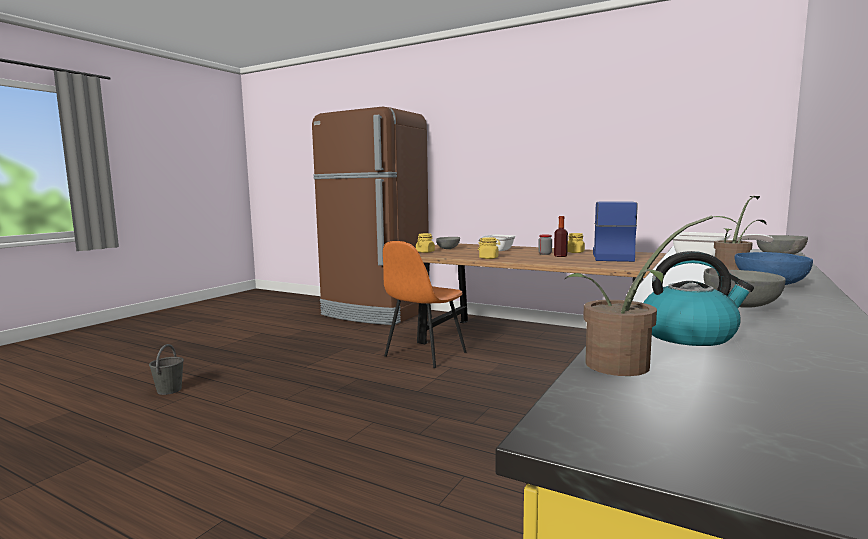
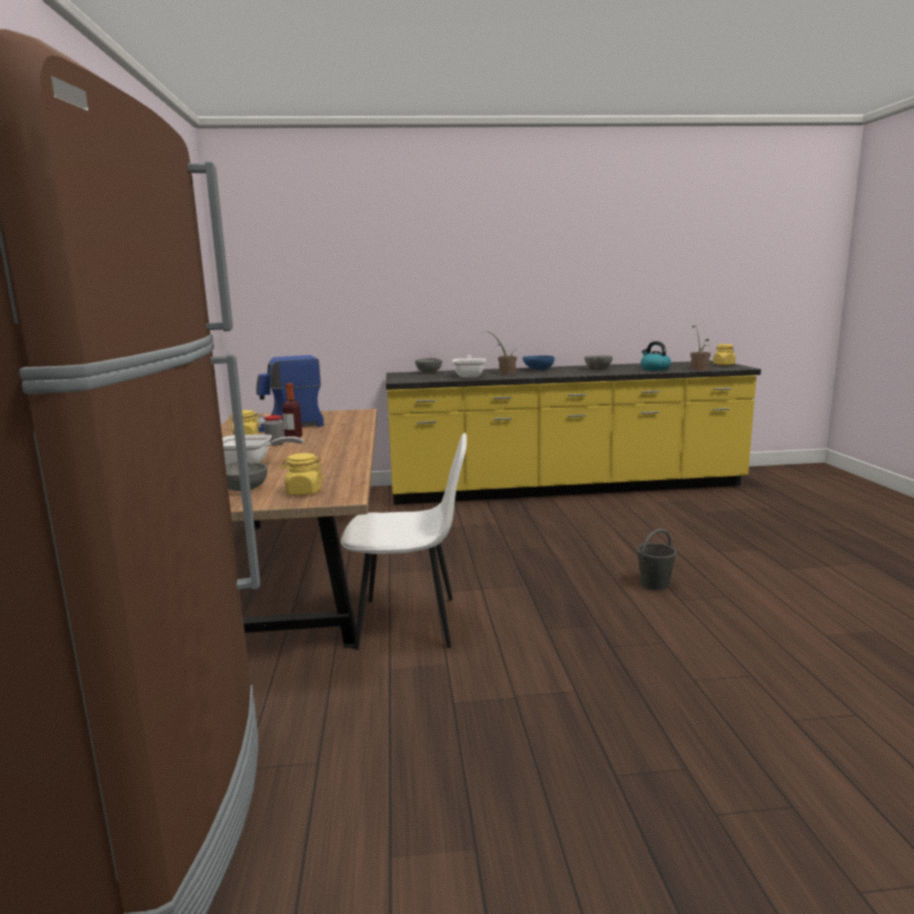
camera: 125 degrees left, 5 degrees up
(169, 390) = (831, 756): grey bucket -> grey bucket (654, 584)
(424, 355) = (410, 623): orange chair -> white chair
(489, 258) = (344, 454): yellow jar -> yellow jar (723, 364)

